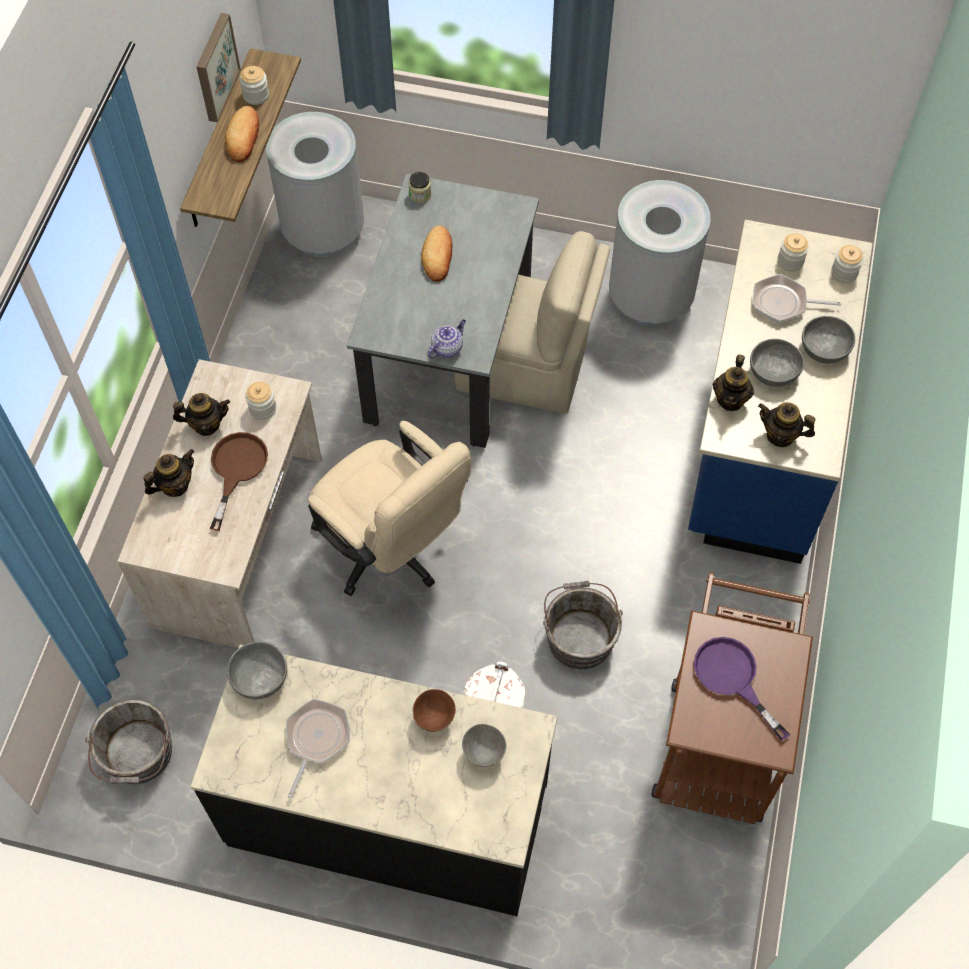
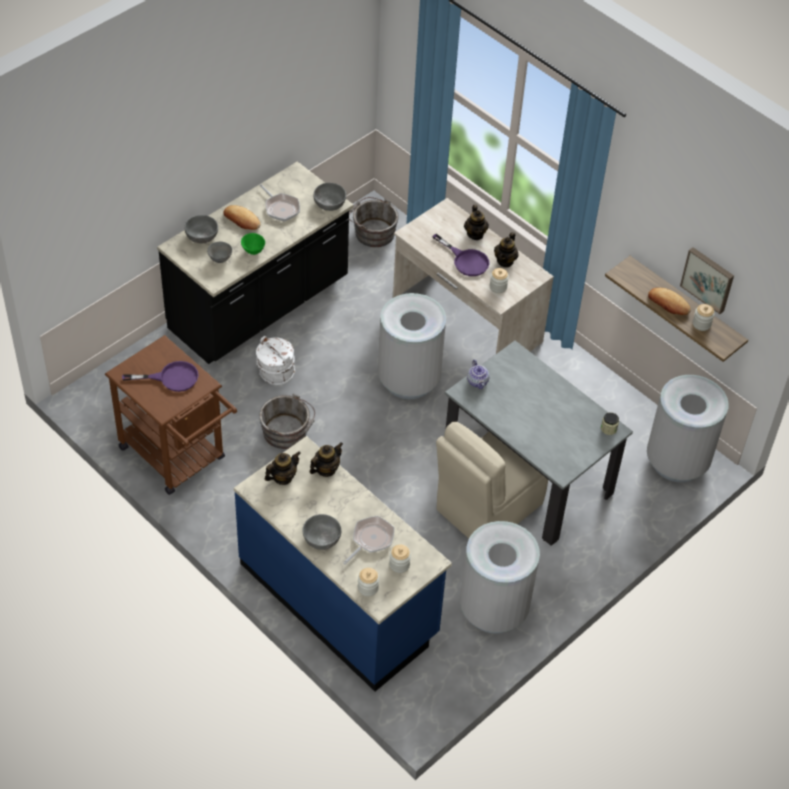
camera: 120 degrees right, 10 degrees down
(236, 469) = (466, 260): brown frying pan -> purple frying pan
(392, 549) = (408, 380): beige office chair -> grey trash can
(434, 718) = (253, 251): brown bowl -> green bowl
(438, 256) = (551, 412): bread -> bread (242, 220)
(730, 399) = (326, 469): teapot -> teapot turned 90 degrees clockwise
(773, 371) = (327, 502): grey bowl -> grey bowl (202, 235)

